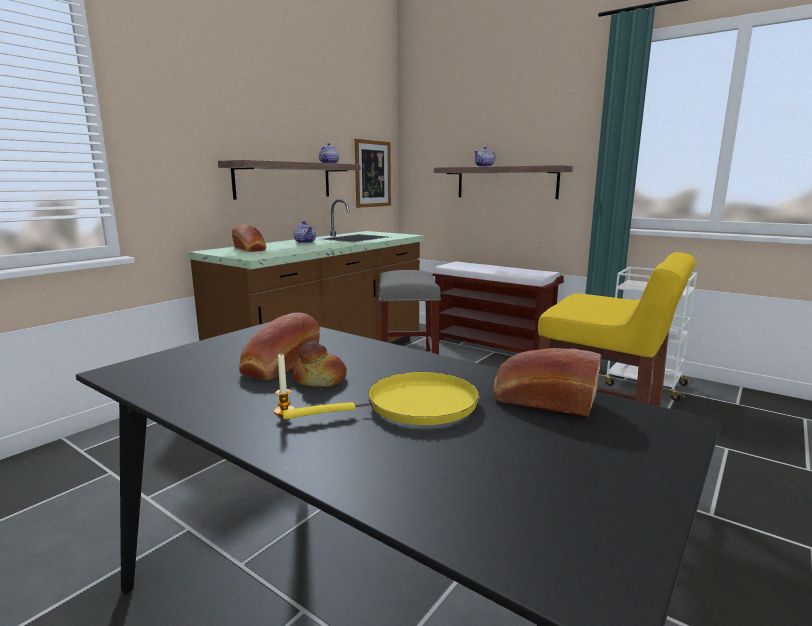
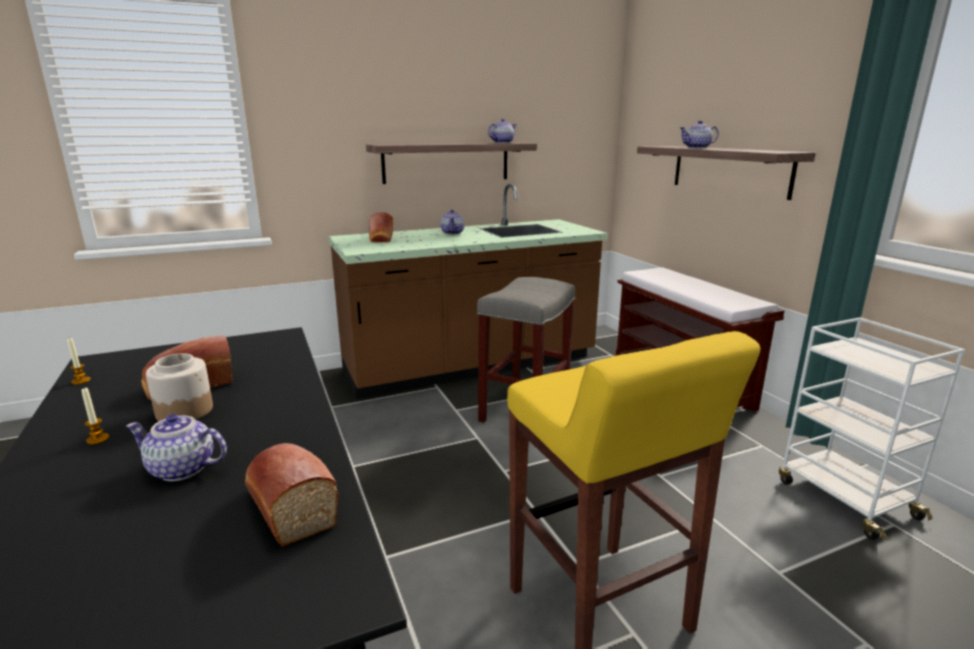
camera: 30 degrees right, 5 degrees up
(144, 385) = (81, 381): none -> candle
(320, 379) = (185, 411): bread -> jar
(372, 174) = (575, 151): picture -> none
(414, 406) = (182, 469): yellow frying pan -> teapot

